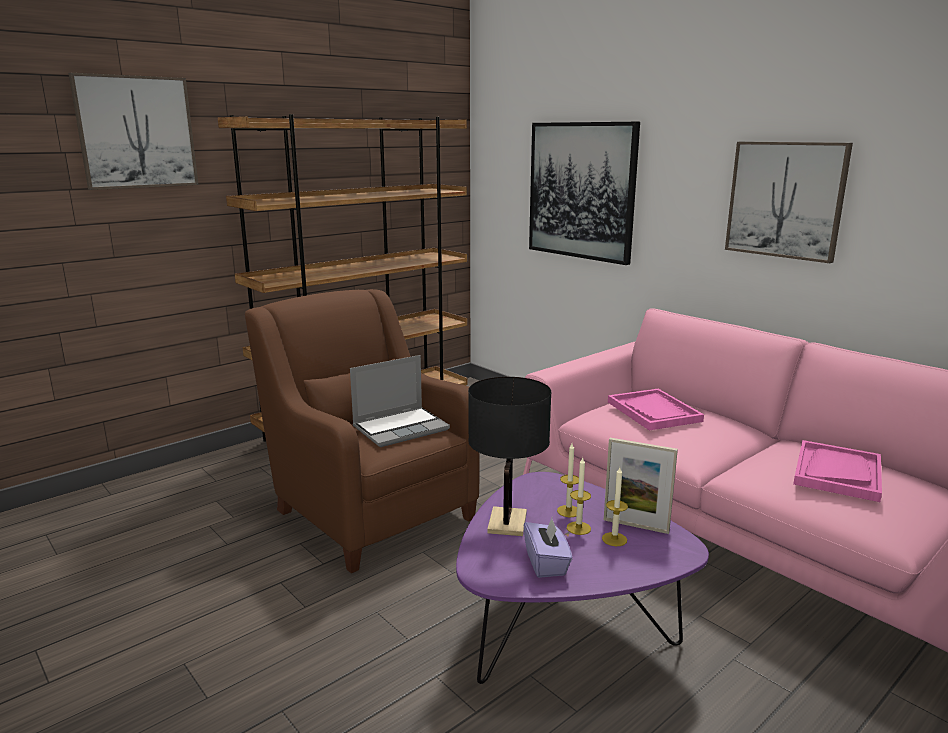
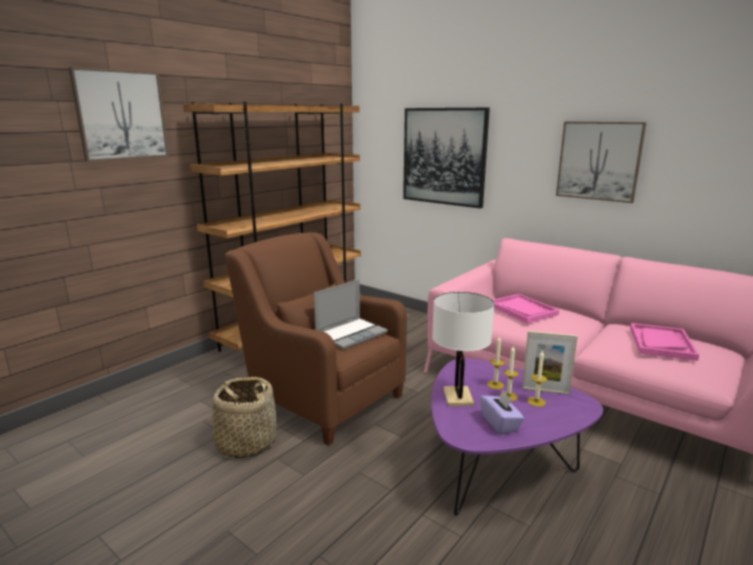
camera: 10 degrees left, 0 degrees up
(250, 559) = (246, 443): none -> basket
(507, 523) = (458, 397): black table lamp -> white table lamp

